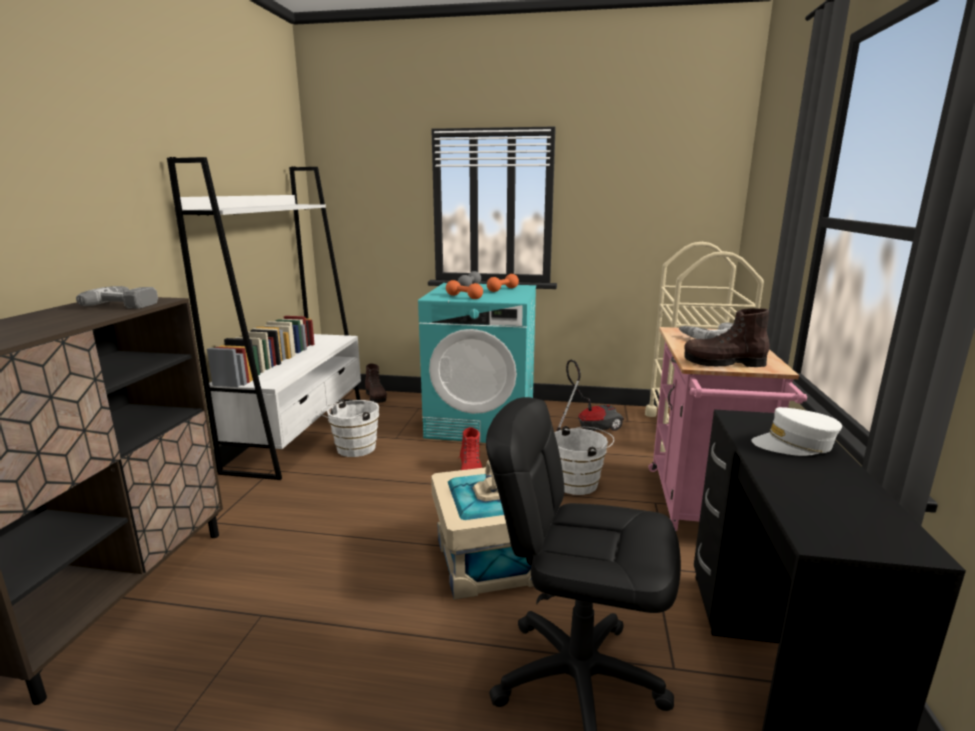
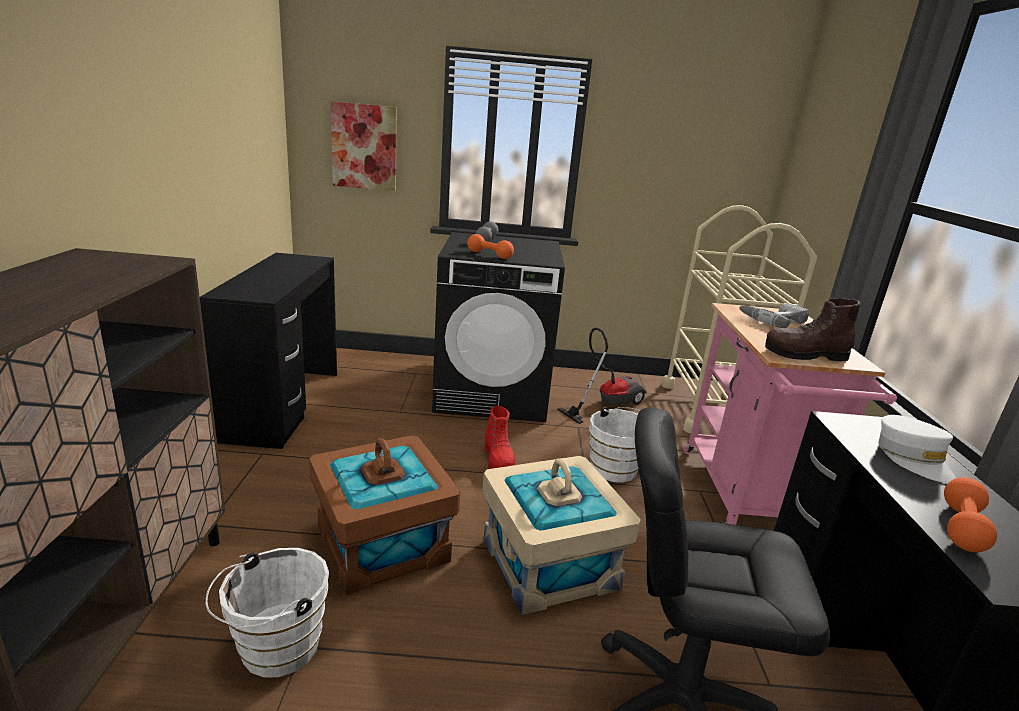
camera: 10 degrees left, 5 degrees up
(128, 303) = (118, 265): power drill -> none
(300, 433) = (283, 404): white bookcase -> black desk
(349, 540) = (381, 544): none -> brown storage box
(353, 449) = (353, 426): white bucket -> white bucket (274, 649)
(371, 217) = (364, 147): none -> picture
(376, 397) = (362, 359): brown boot -> none
(482, 423) = (492, 393): turquoise washing machine -> black washing machine
(502, 289) = (526, 246): orange dumbbell -> orange dumbbell (961, 528)
(794, 445) = (912, 458): white cap -> white cap turned 90 degrees counterclockwise

